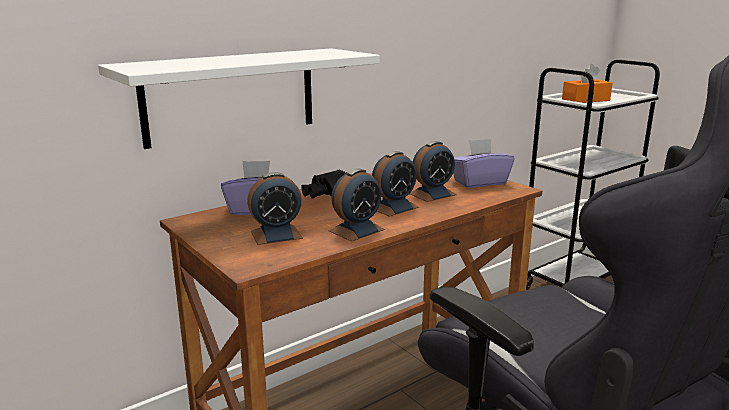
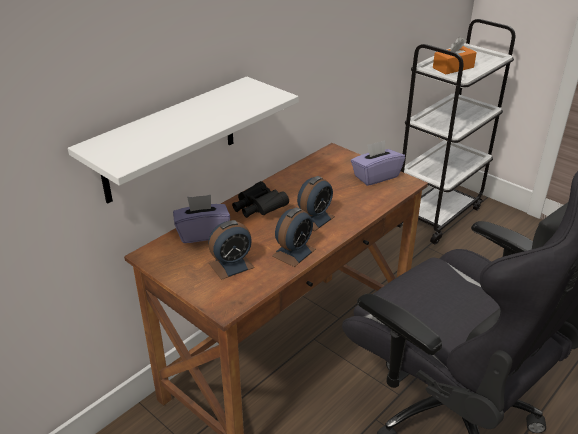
camera: 10 degrees left, 15 degrees up
(432, 194) = (341, 197): alarm clock -> none

